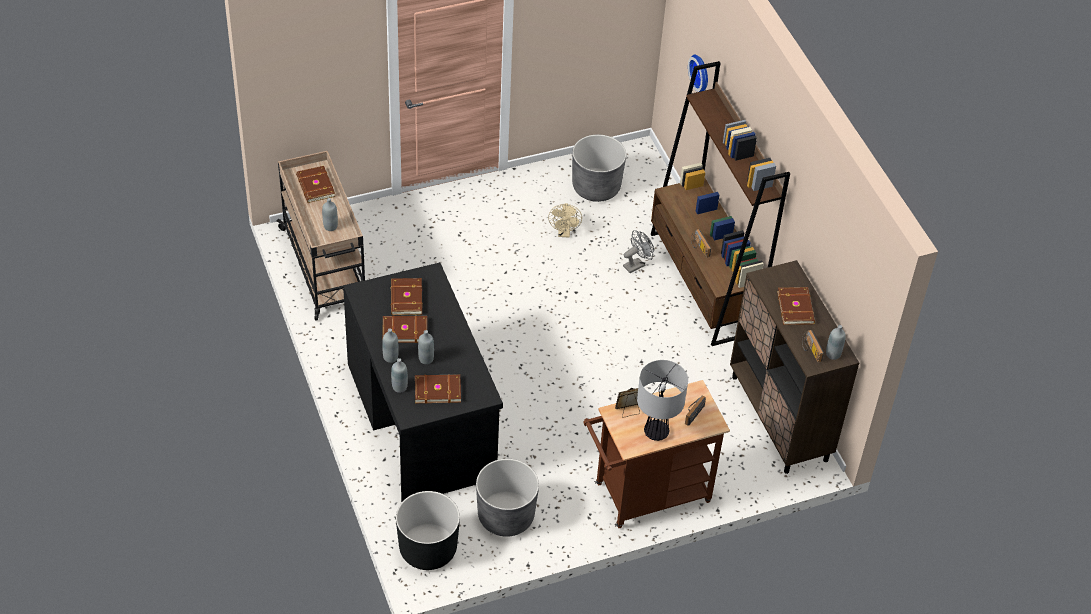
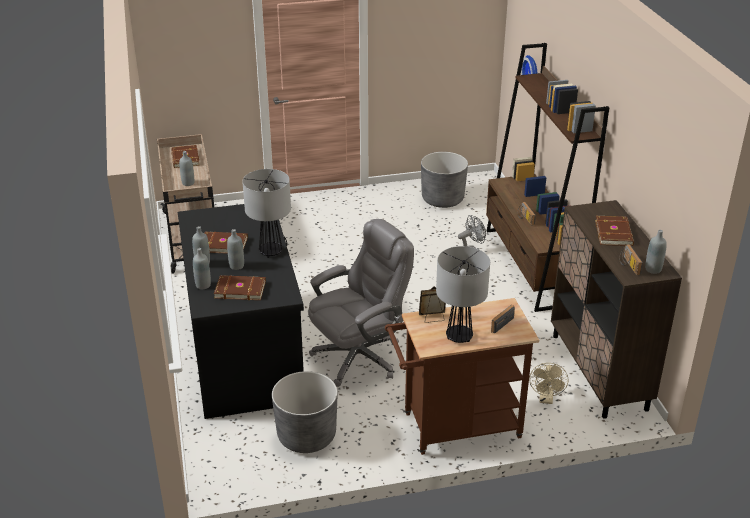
camera: 10 degrees right, 15 degrees down
(405, 298) = (232, 223): brown book -> none
(428, 549) = (219, 459): black planter -> none
(455, 337) = (271, 252): none -> table lamp
(540, 418) = (359, 357): none -> grey office chair
(564, 233) = (409, 226): beige fan -> beige fan (546, 399)

